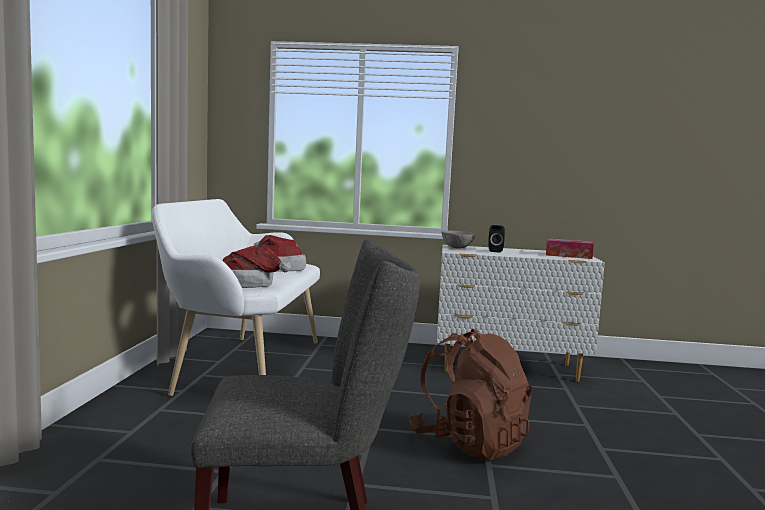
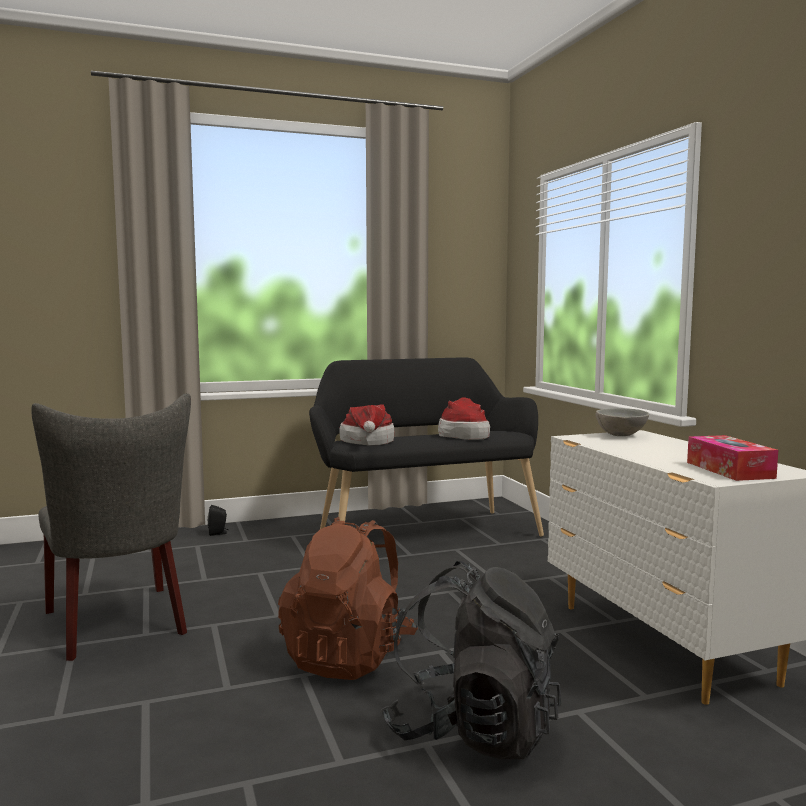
camera: 65 degrees right, 0 degrees up
(243, 366) = (423, 531): white bench -> black bench
(495, 251) = (646, 446): black speaker -> black speaker (218, 533)
(590, 433) = (473, 731): none -> black backpack

